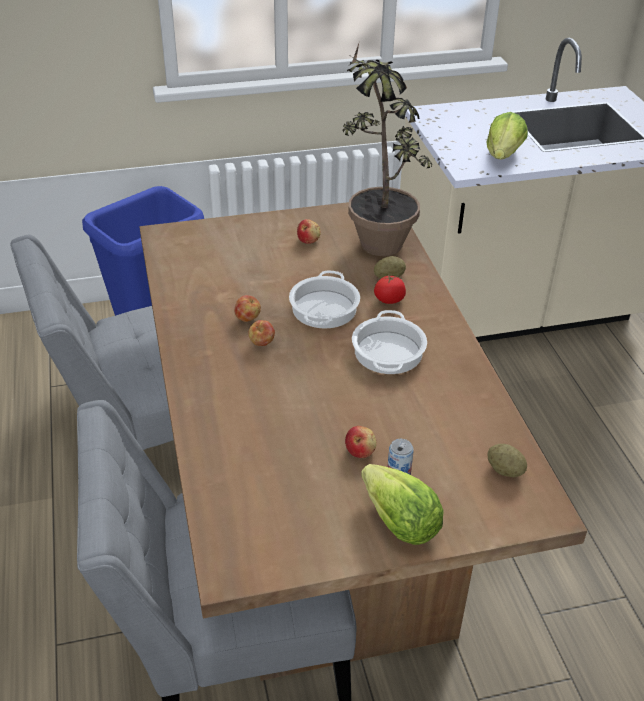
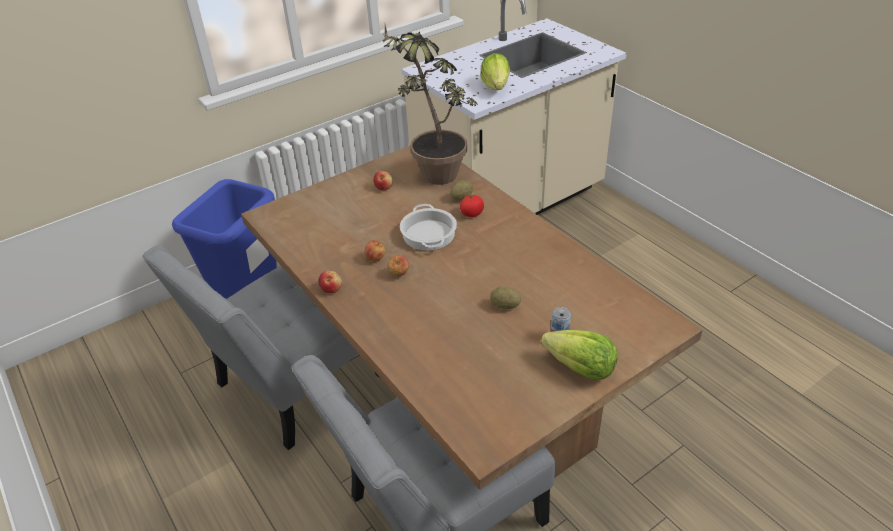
camera: 20 degrees left, 0 degrees up
(360, 450) = (521, 328): apple -> apple (331, 288)
(389, 352) = (496, 251): cooking pot -> none
(504, 470) = (626, 308): potato -> potato (505, 306)

